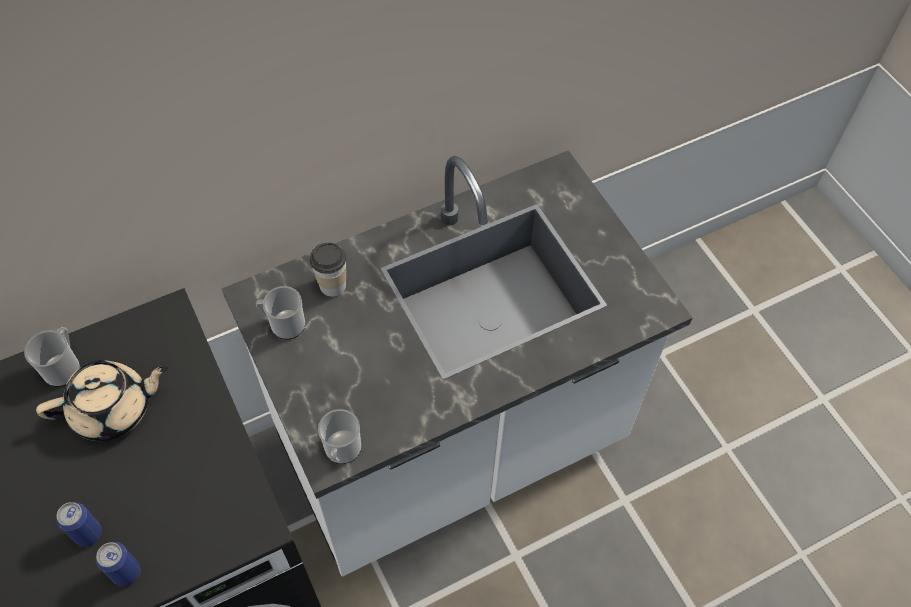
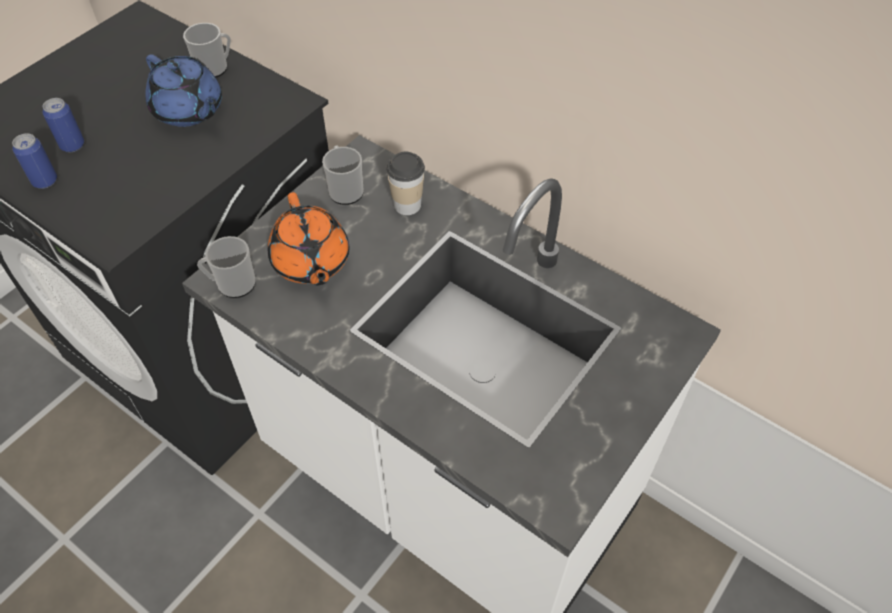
camera: 65 degrees right, 5 degrees down
(114, 409) = (189, 111): beige teapot -> blue teapot
(353, 381) = (311, 262): none -> orange teapot

